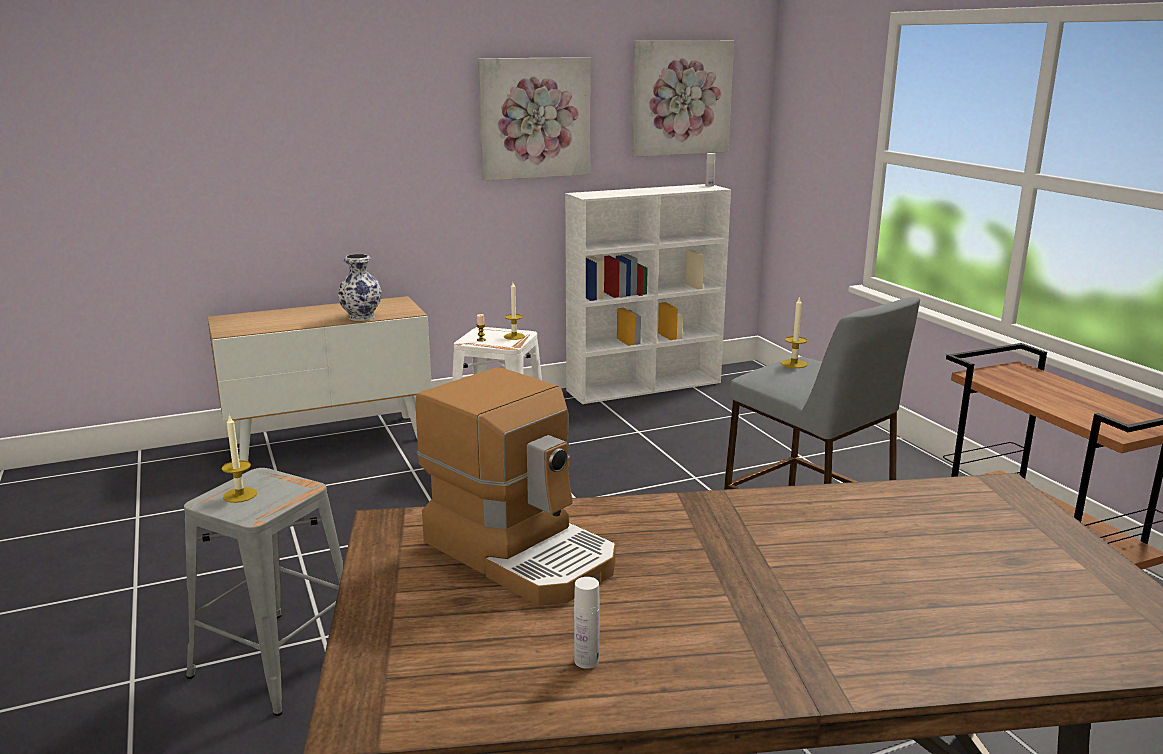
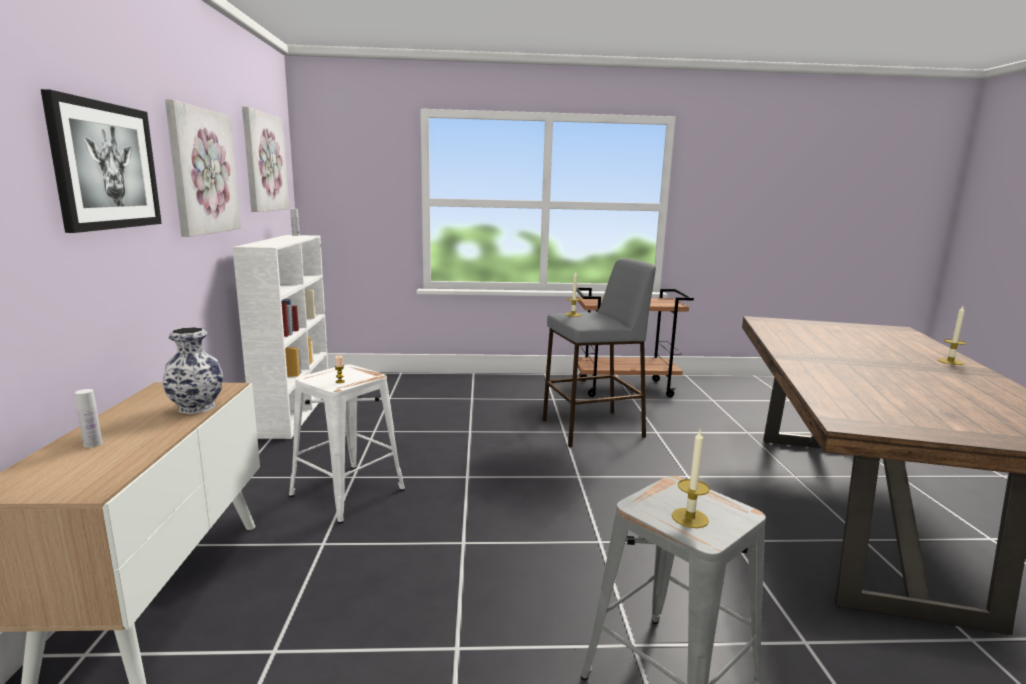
camera: 70 degrees left, 5 degrees down
(386, 123) = (105, 166): none -> picture
(514, 336) = (349, 371): candle -> candle (950, 361)
(522, 552) = (875, 395): coffee machine -> none
(586, 660) = (994, 398): white bottle -> white bottle (93, 444)

